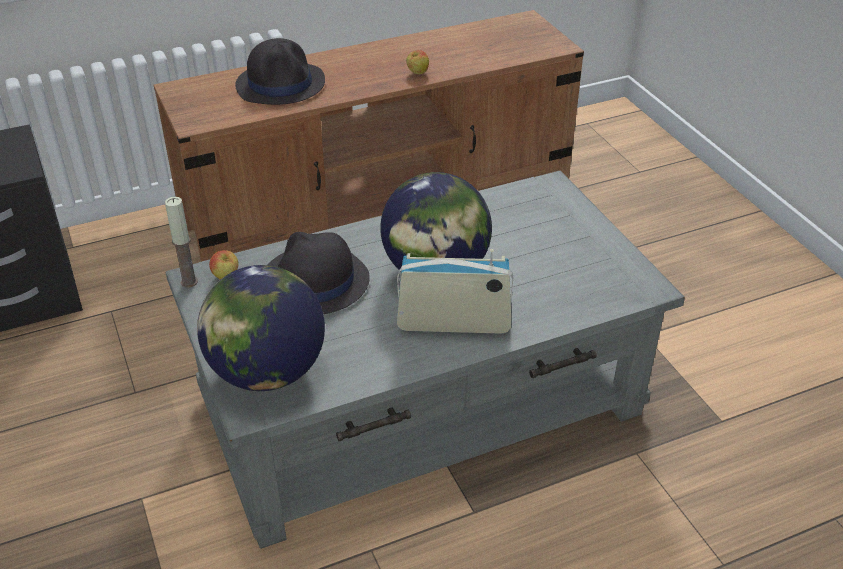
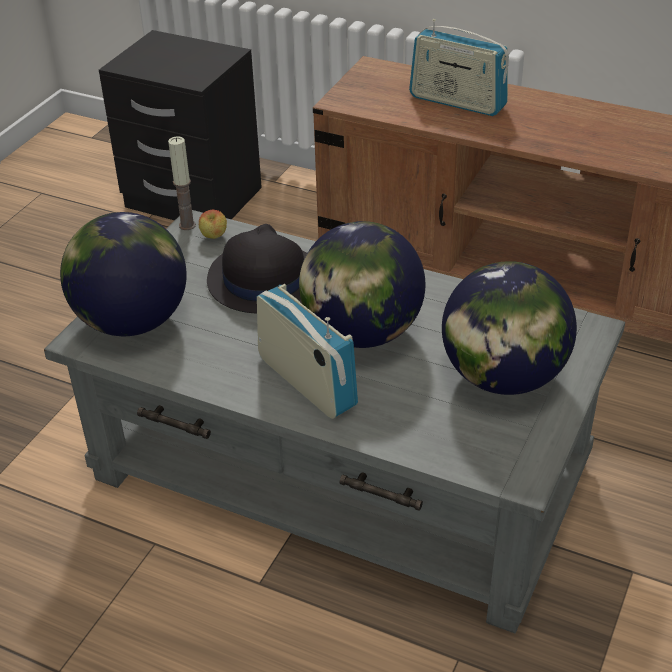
camera: 50 degrees right, 0 degrees up
(281, 84) = (457, 102): black hat -> radio
(417, 73) = (593, 150): apple -> none
(553, 242) = (503, 378): none -> globe

